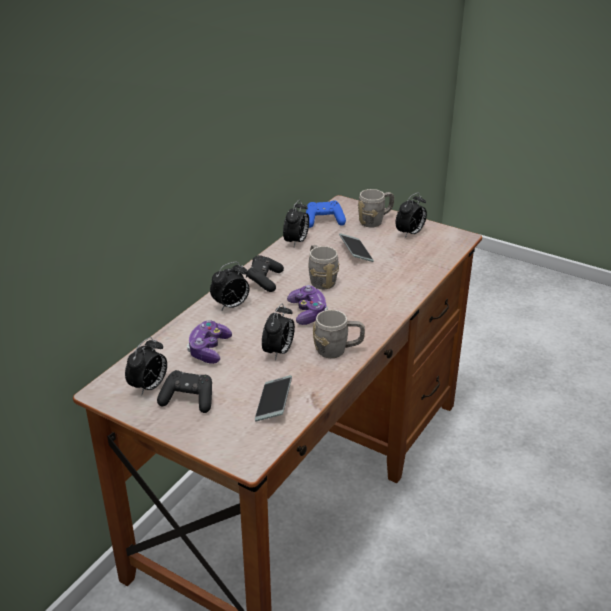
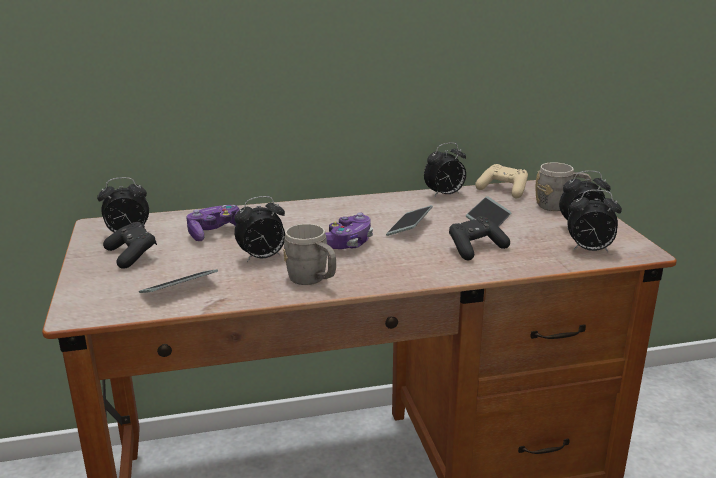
camera: 45 degrees right, 10 degrees down
(231, 306) = (295, 214): alarm clock -> alarm clock (589, 250)
(264, 280) = (358, 209): black game controller -> black game controller (475, 248)
(320, 279) = (409, 227): grey mug -> phone
(324, 221) = (503, 190): blue game controller -> beige game controller

